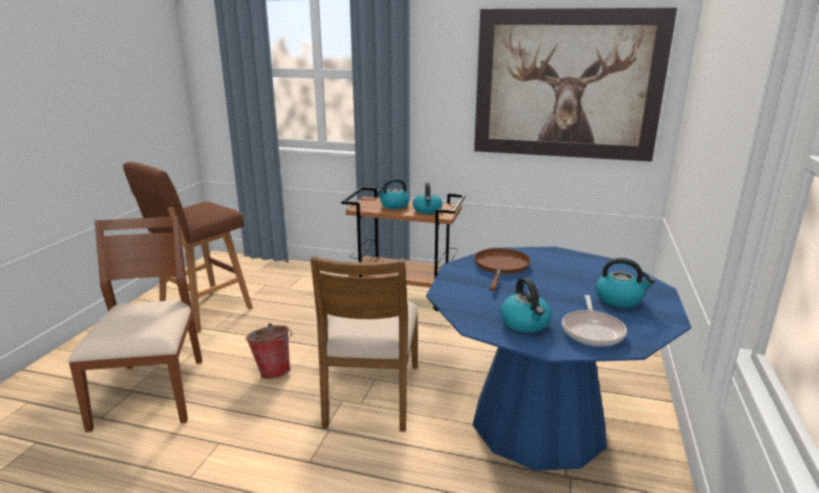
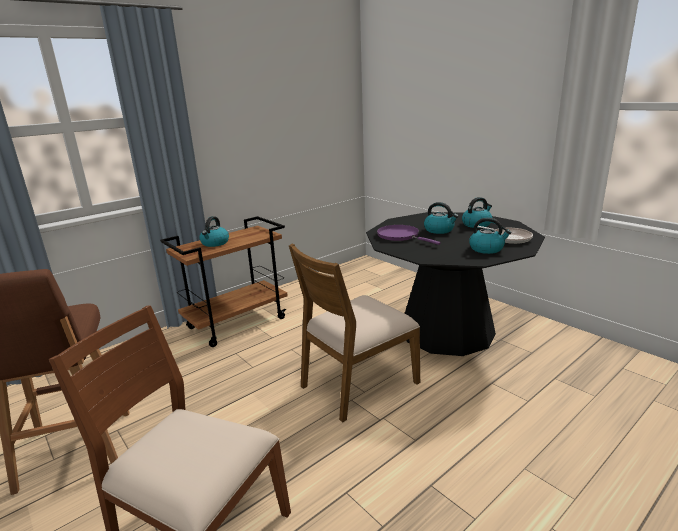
camera: 55 degrees left, 0 degrees up
(273, 371) = (266, 427): bucket -> none
(370, 394) = (357, 383): brown chair -> brown chair turned 105 degrees clockwise
(427, 210) = (249, 236): kettle -> kettle (439, 230)
(501, 266) = (400, 236): brown frying pan -> purple frying pan
(539, 422) = (447, 330): blue dining table -> black dining table
(566, 85) = (300, 111): picture -> none

